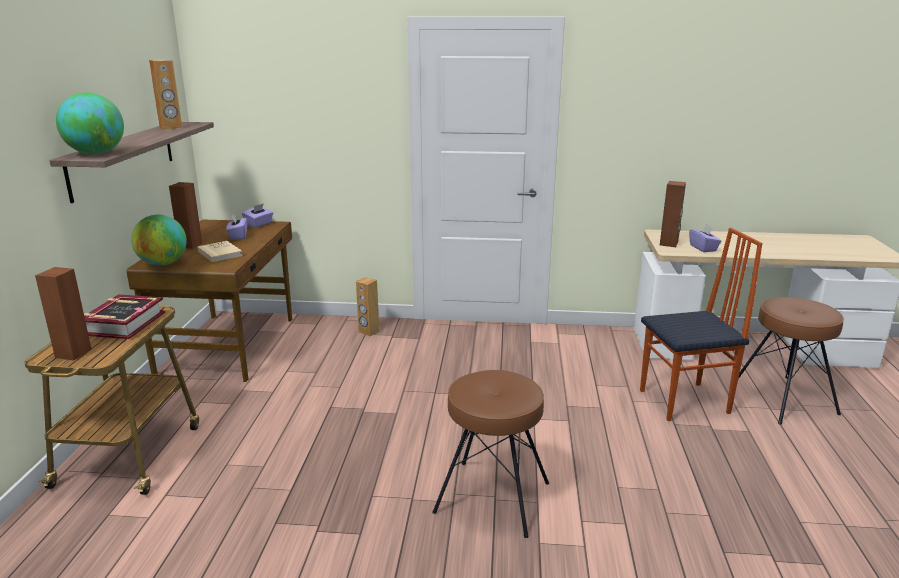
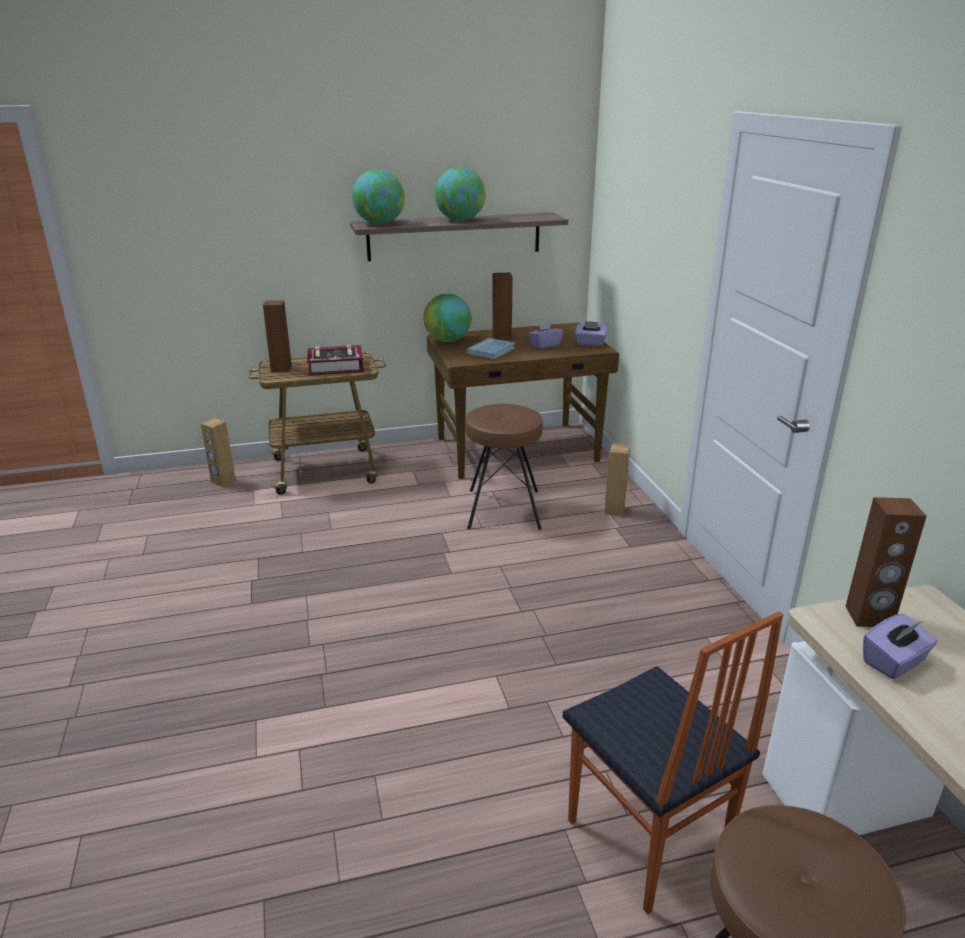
camera: 70 degrees right, 5 degrees up
(145, 137) = (460, 220): none -> globe
(171, 127) = (518, 216): brown speaker -> brown speaker (223, 481)
(220, 253) = (491, 351): beige book -> blue book
(492, 498) = (322, 671): brown stool -> brown stool (503, 509)

